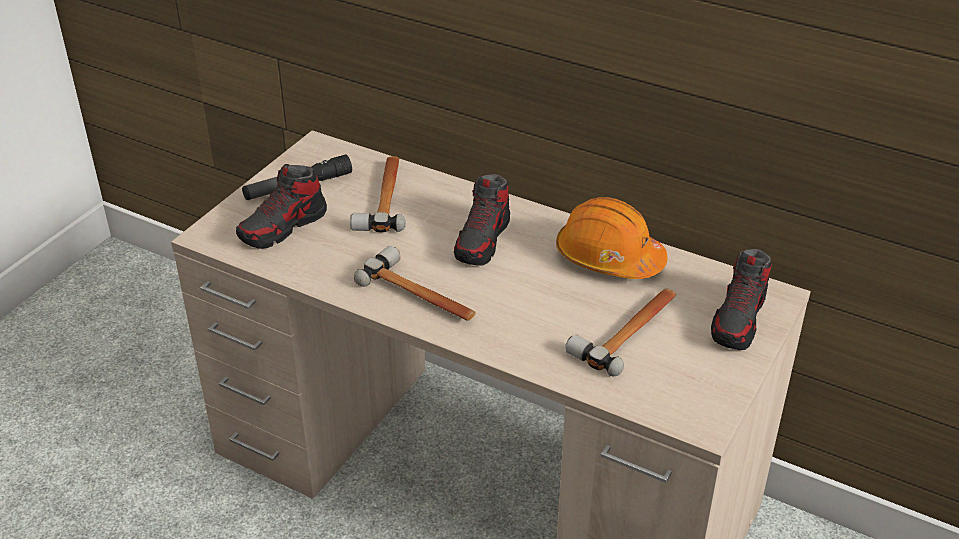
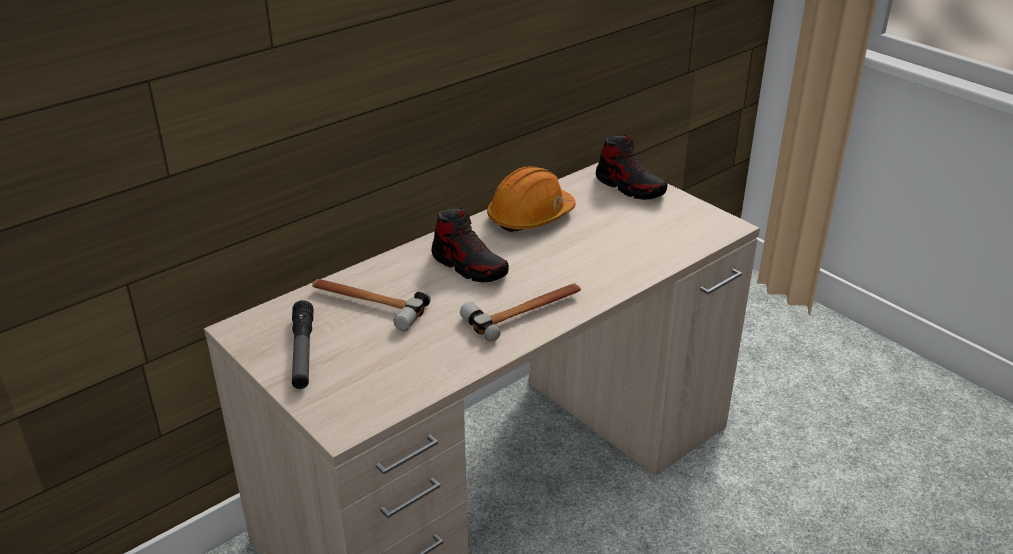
camera: 70 degrees left, 5 degrees down
(283, 227) = (367, 372): shoe -> none
(629, 331) = (622, 229): hammer -> none

